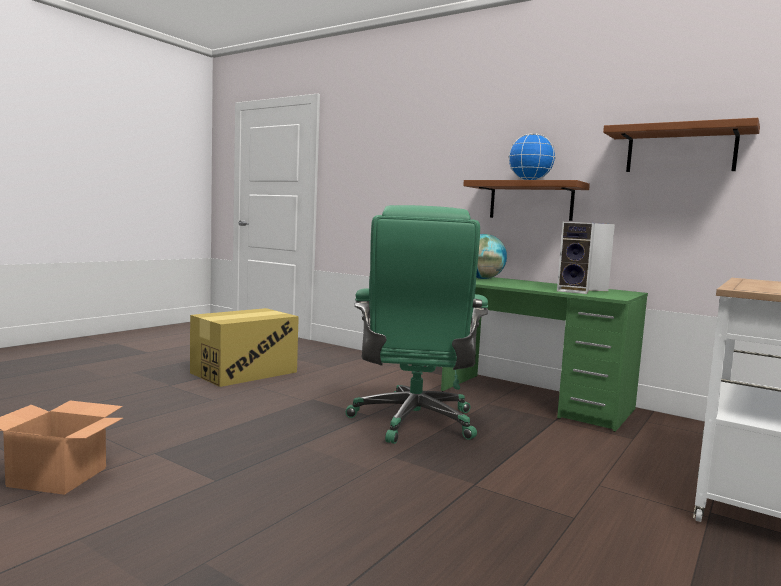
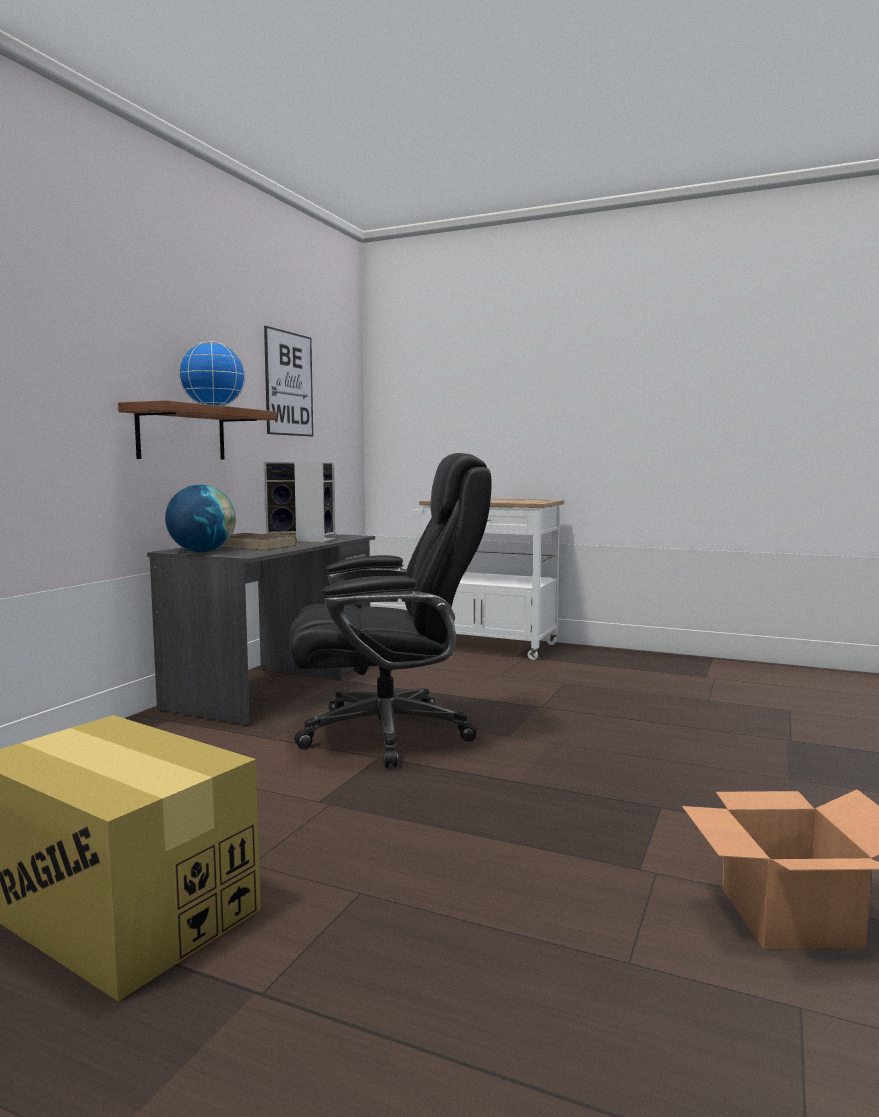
camera: 100 degrees left, 0 degrees up
(414, 421) = (387, 733): green office chair -> black office chair
(521, 284) = (257, 546): none -> brown book
(535, 400) = (275, 685): green desk -> grey desk
(680, 150) = (289, 384): brown shelf -> picture

